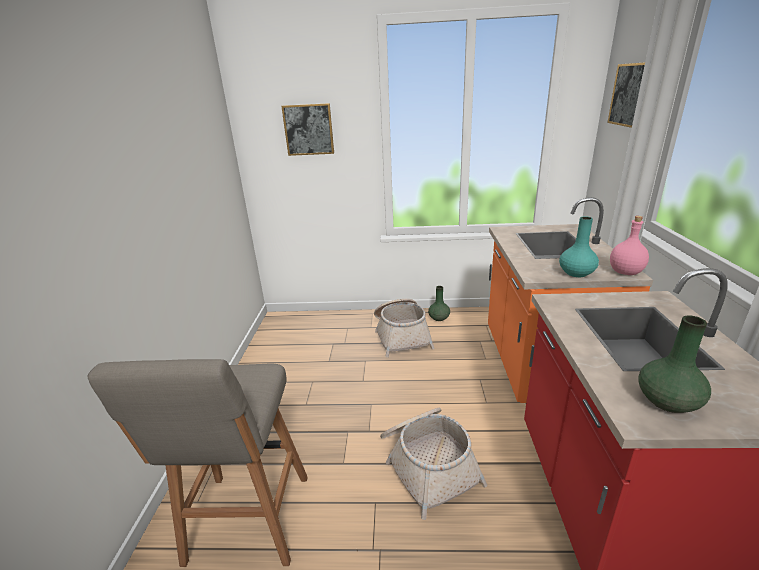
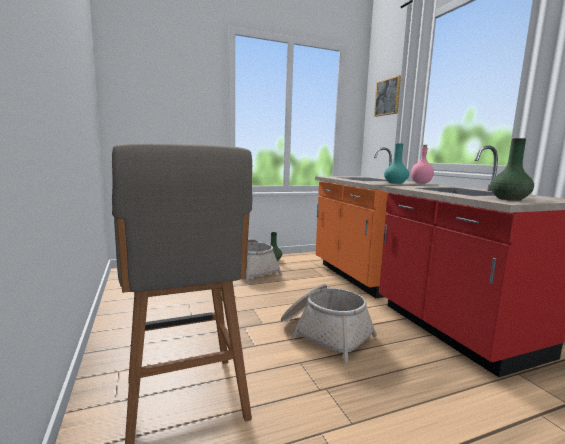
camera: 25 degrees left, 15 degrees down
(308, 129) = (169, 100): picture -> none

